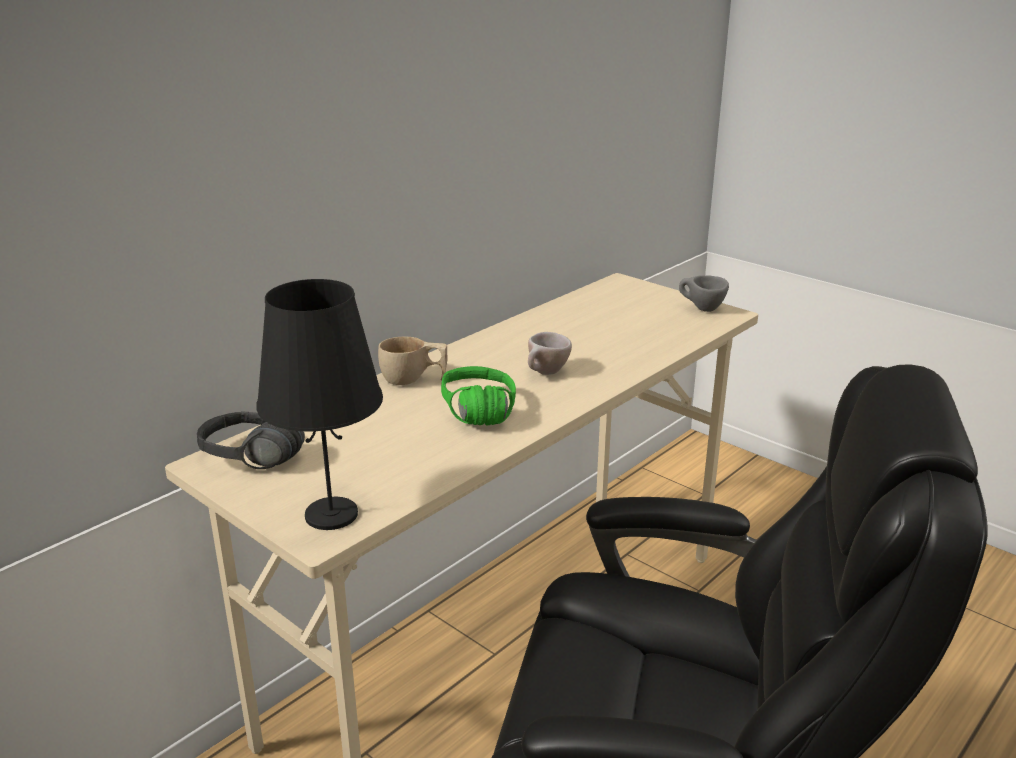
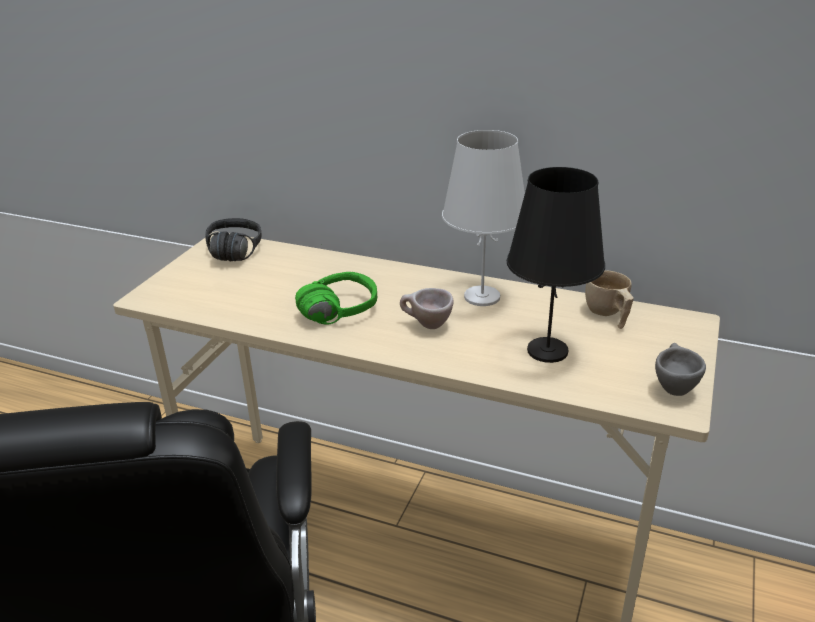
camera: 70 degrees right, 5 degrees up
(332, 514) = (171, 294): black table lamp -> black table lamp (548, 351)
(413, 380) = (374, 273): beige cup -> beige cup (608, 315)
(515, 341) = (482, 297): none -> white table lamp

